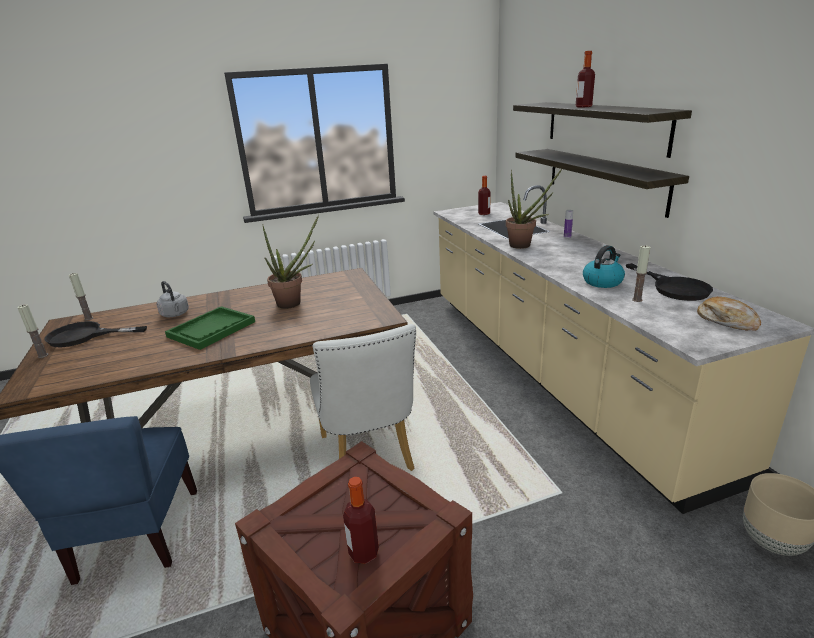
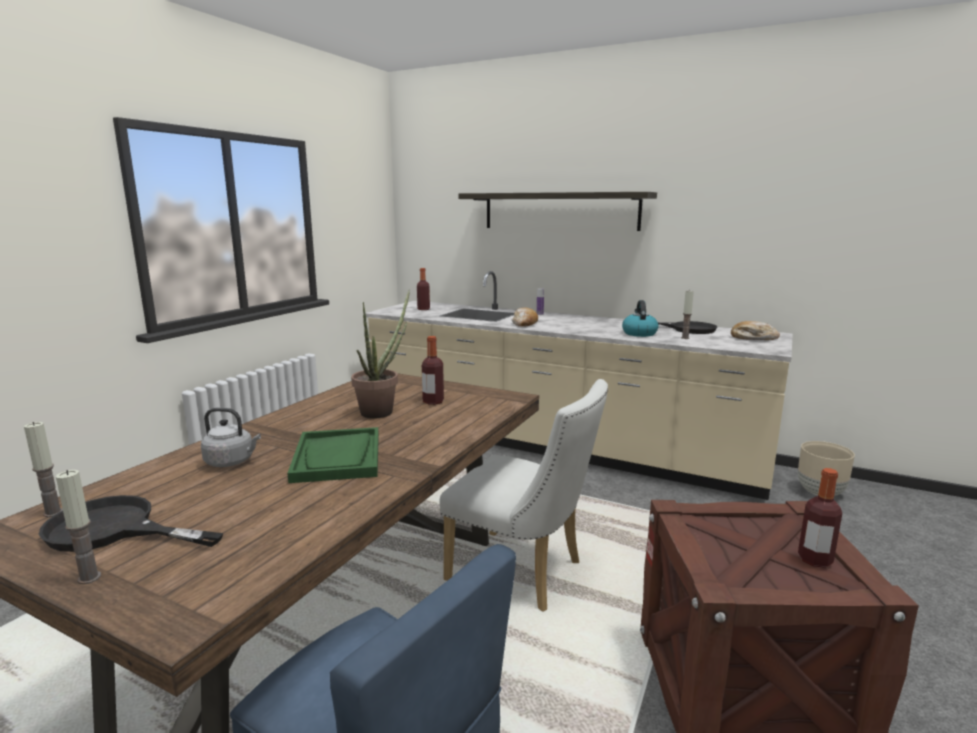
camera: 45 degrees left, 10 degrees down
(84, 336) = (115, 530): black frying pan -> black frying pan turned 60 degrees clockwise
(524, 246) = (524, 323): potted plant -> bread
(583, 106) = (550, 192): bottle -> bottle (433, 402)
(604, 179) = (565, 257): shelf -> none

